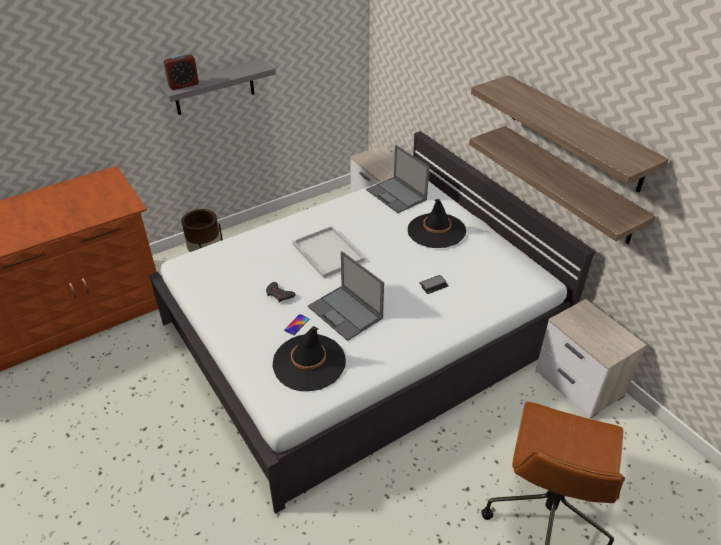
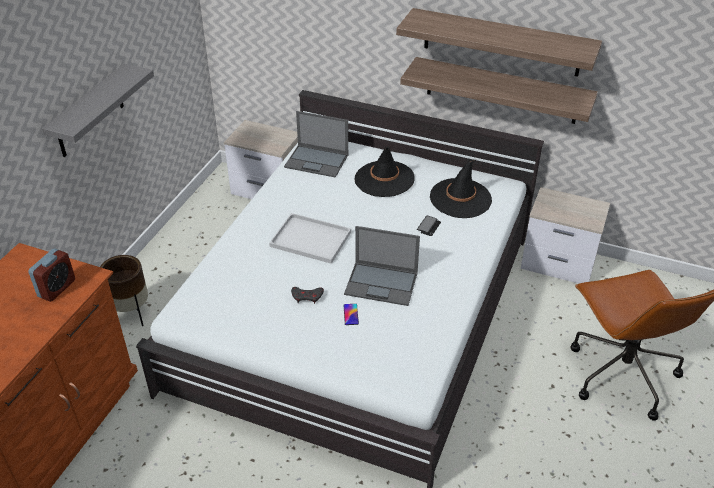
camera: 35 degrees left, 0 degrees up
(183, 85) = (74, 119): alarm clock -> alarm clock (57, 288)
(309, 362) = (396, 340): black hat -> black hat (460, 198)

